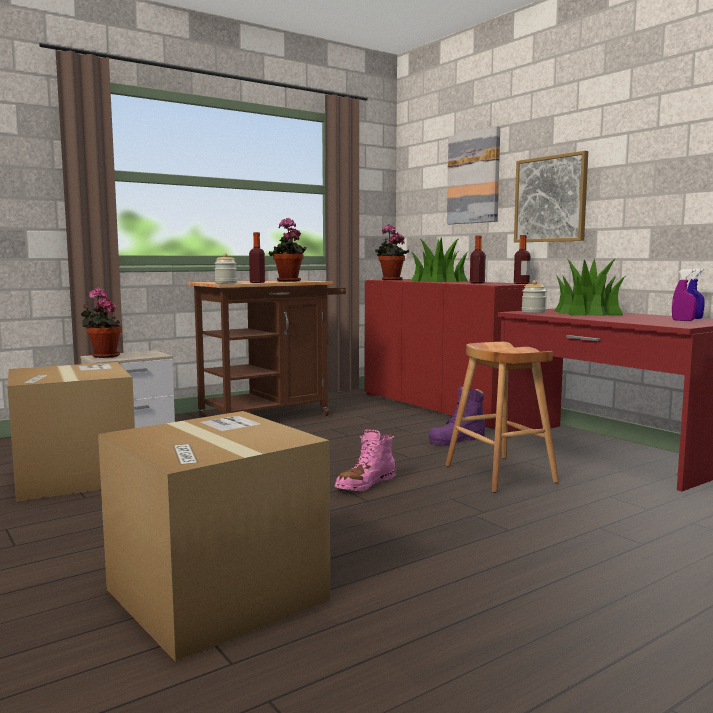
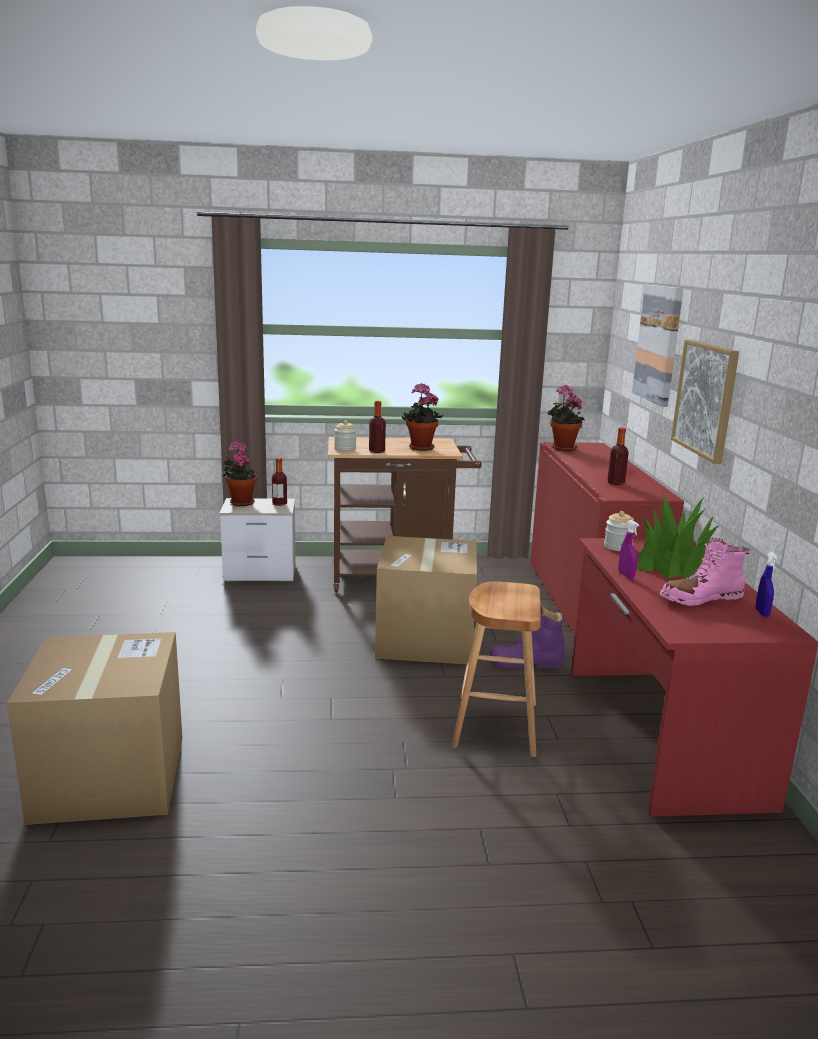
camera: 30 degrees right, 10 degrees up
(74, 476) = (165, 618): cardboard box -> cardboard box (425, 639)
(365, 484) = (356, 698): pink boot -> pink boot (700, 599)
(438, 281) = (600, 464): potted plant -> none
(521, 283) = (660, 495): bottle -> bottle (279, 504)
(683, 320) = (728, 616): purple spray bottle -> purple spray bottle (626, 575)

